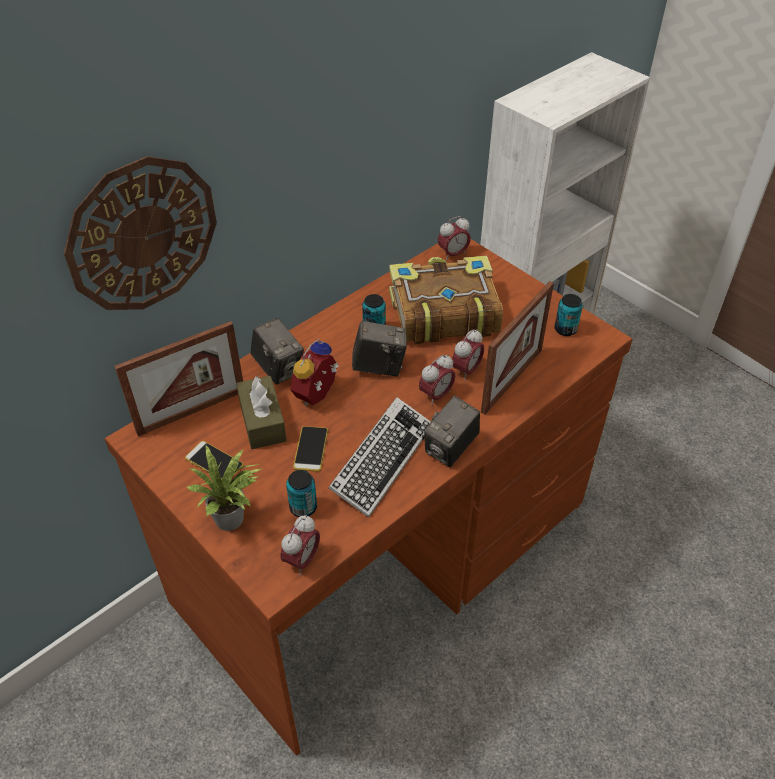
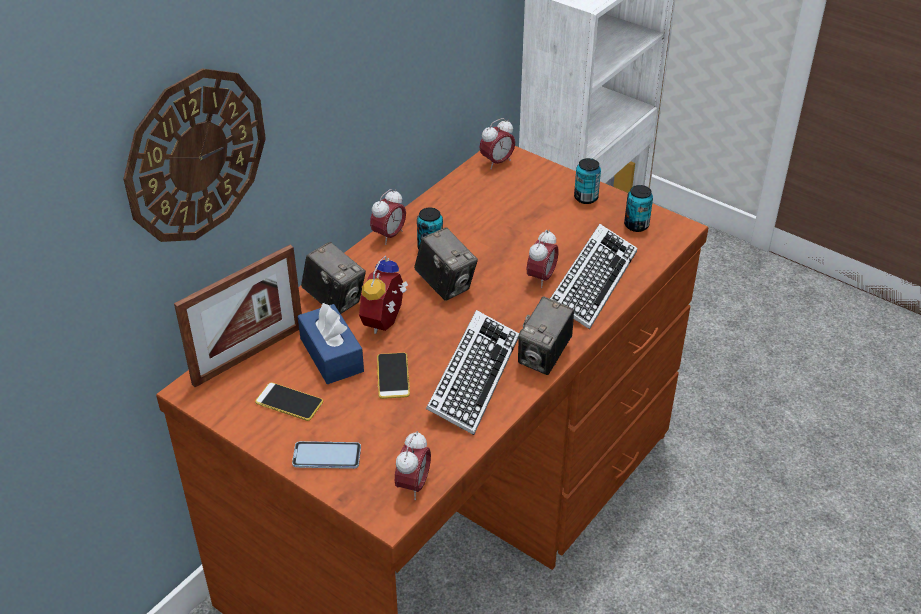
camera: 10 degrees left, 5 degrees down
(233, 519) = (327, 456): potted plant -> phone
(262, 421) = (331, 355): brown tissue box -> blue tissue box
(303, 507) = (400, 434): can -> can (586, 198)
(379, 366) = (445, 285): camera -> camera turned 60 degrees clockwise
(436, 395) = (515, 306): alarm clock -> alarm clock (389, 236)
(442, 312) = (500, 223): book -> none
(512, 380) = (592, 282): picture frame -> keyboard

